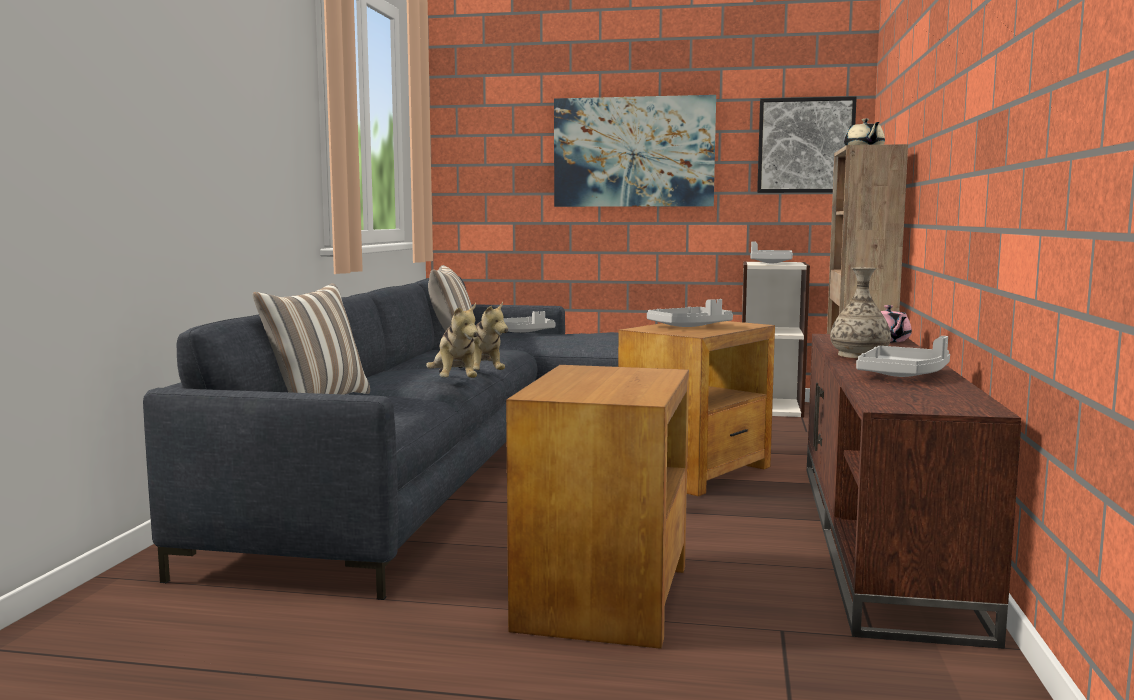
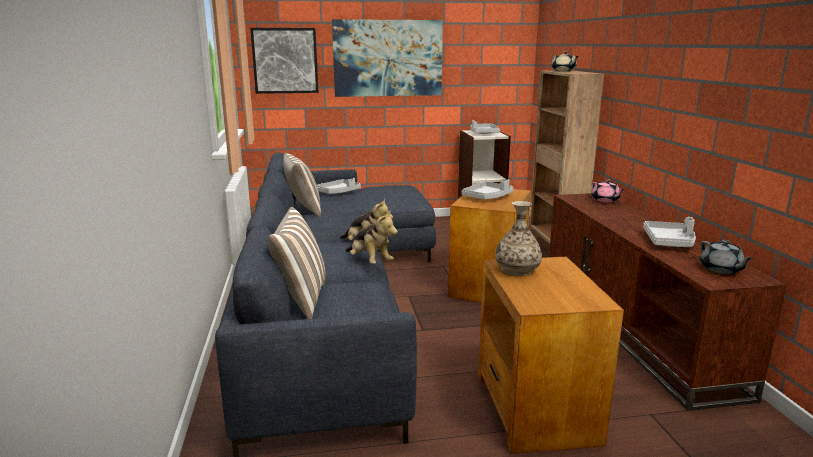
camera: 20 degrees left, 10 degrees up
(805, 145) = (496, 55): picture -> picture (285, 60)
(859, 355) = (616, 220): vase -> vase (517, 270)
(931, 399) = (721, 270): none -> grey teapot

